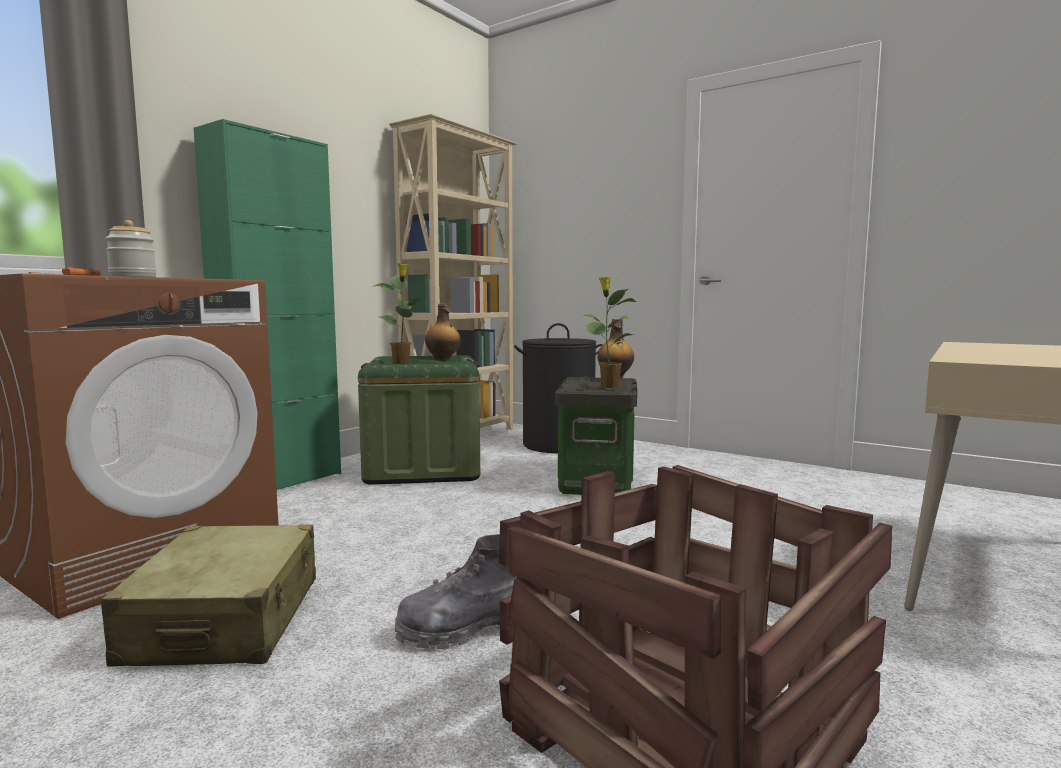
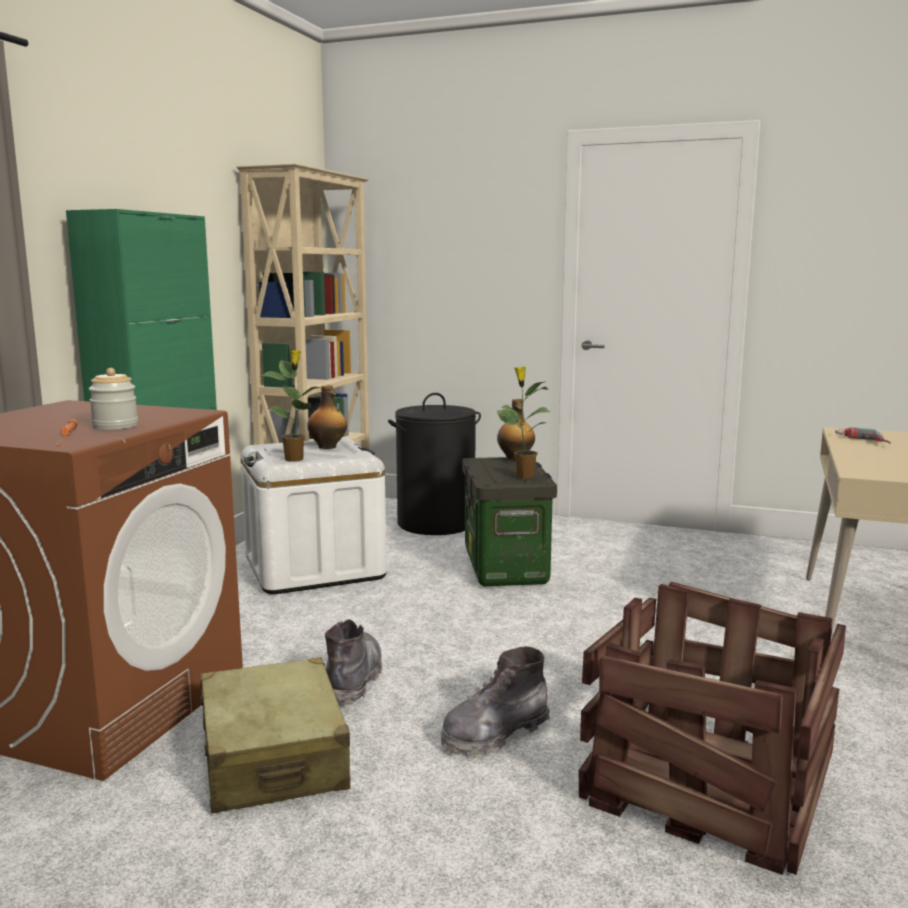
camera: 15 degrees left, 5 degrees up
(371, 559) = (353, 680): none -> grey boot
(423, 468) = (314, 567): green storage box -> white storage box
(984, 347) = (861, 441): none -> power drill

